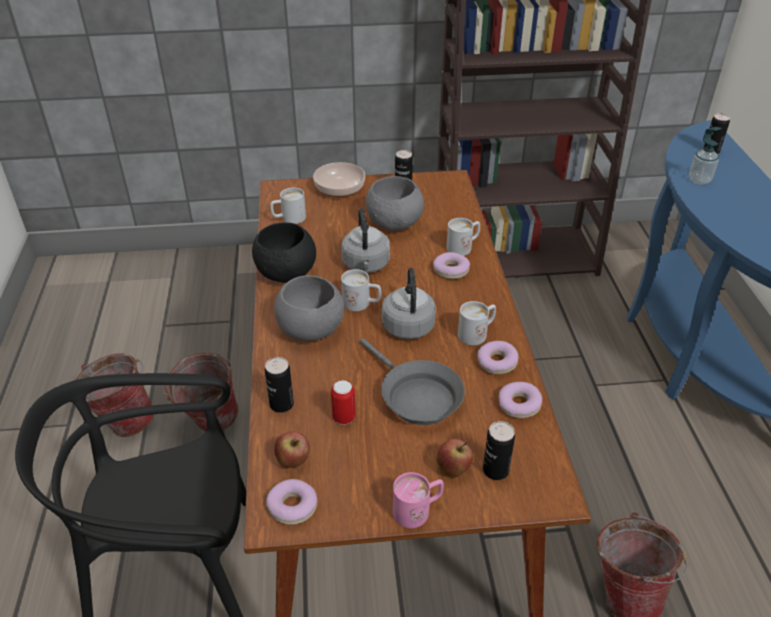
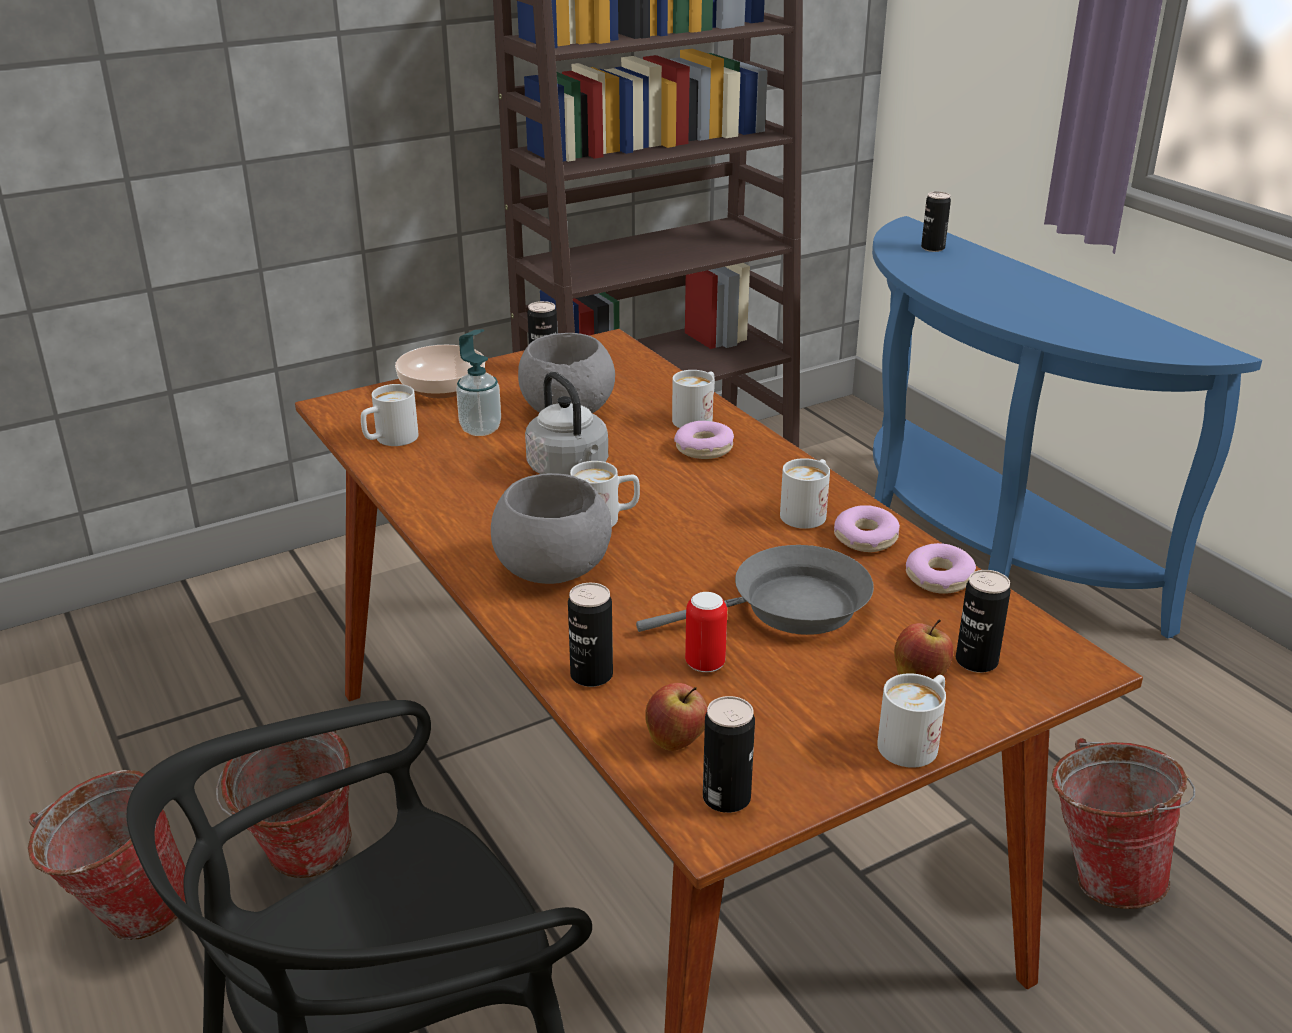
camera: 25 degrees left, 10 degrees down
(285, 272) = (445, 509): black bowl -> none
(292, 506) = (726, 798): donut -> can
(408, 324) = (699, 526): grey kettle -> none
(416, 397) = (789, 608): grey frying pan -> grey frying pan turned 45 degrees counterclockwise
(418, 510) = (915, 741): pink mug -> white mug
(699, 180) = (946, 280): soap dispenser -> soap dispenser (480, 429)

